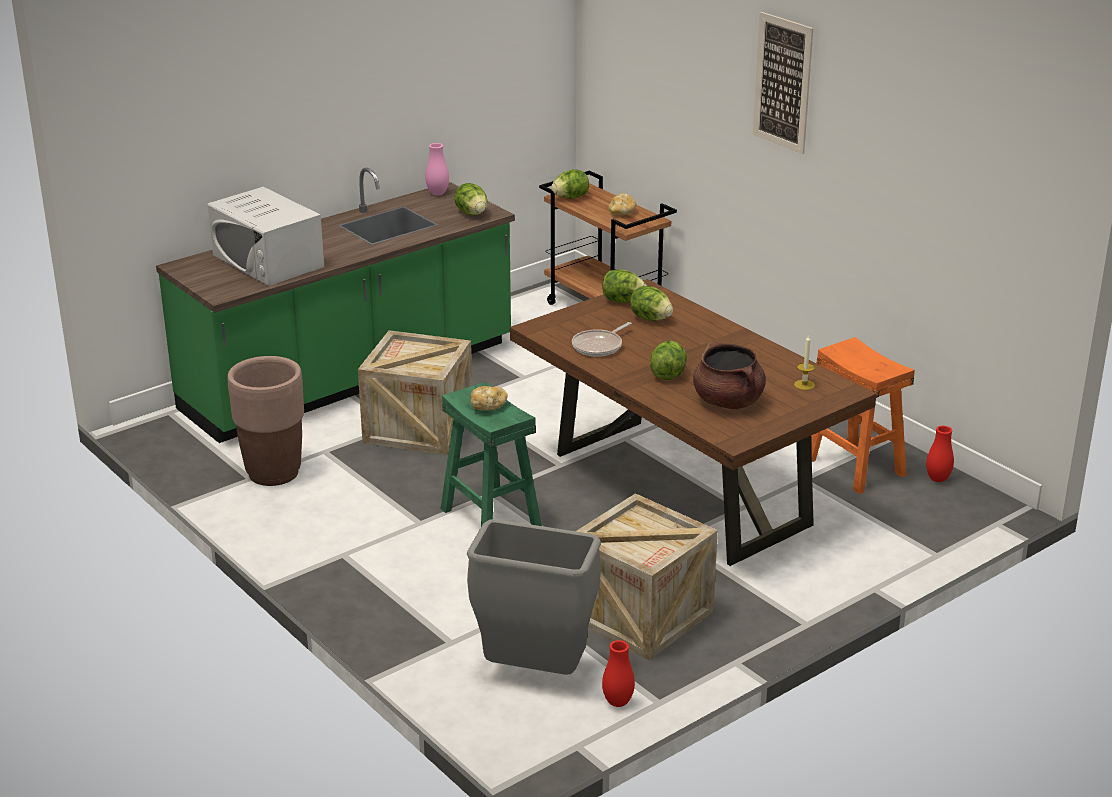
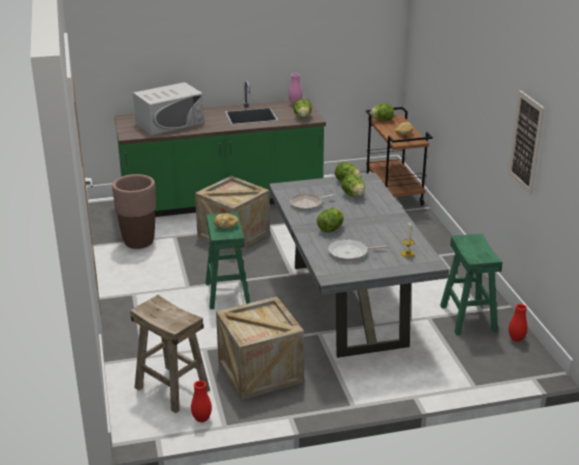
camera: 25 degrees right, 0 degrees up
(268, 261) = (170, 123): white microwave -> white microwave turned 105 degrees counterclockwise
(534, 674) = (171, 389): grey trash can -> beige stool
(682, 490) = (349, 305): brown dining table -> grey dining table
(728, 402) = (350, 253): brown cooking pot -> frying pan
(782, 82) = (480, 61): picture -> picture (526, 142)
(856, 467) = (468, 318): orange stool -> green stool

